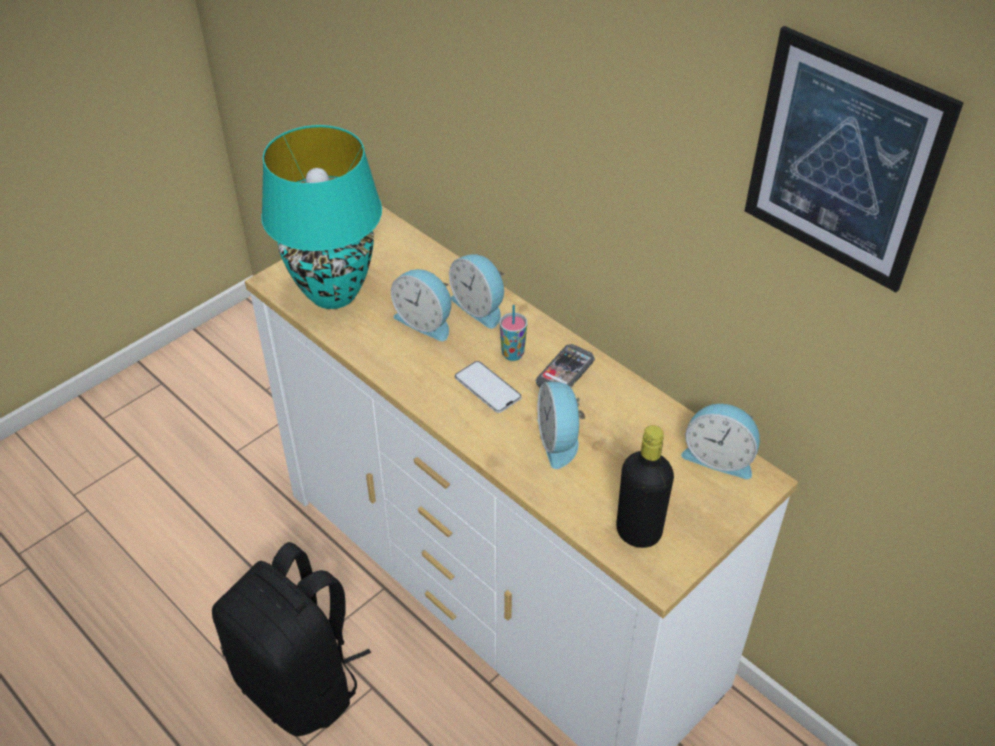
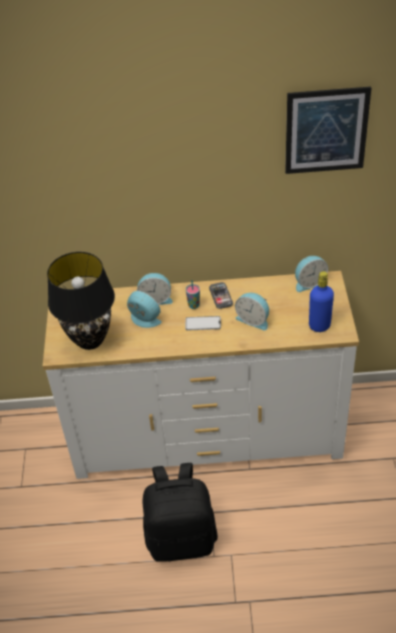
camera: 45 degrees left, 0 degrees up
(332, 294) = (89, 340): turquoise table lamp -> black table lamp
(425, 321) = (143, 320): alarm clock -> alarm clock turned 135 degrees counterclockwise
(638, 532) = (319, 326): black bottle -> blue bottle

